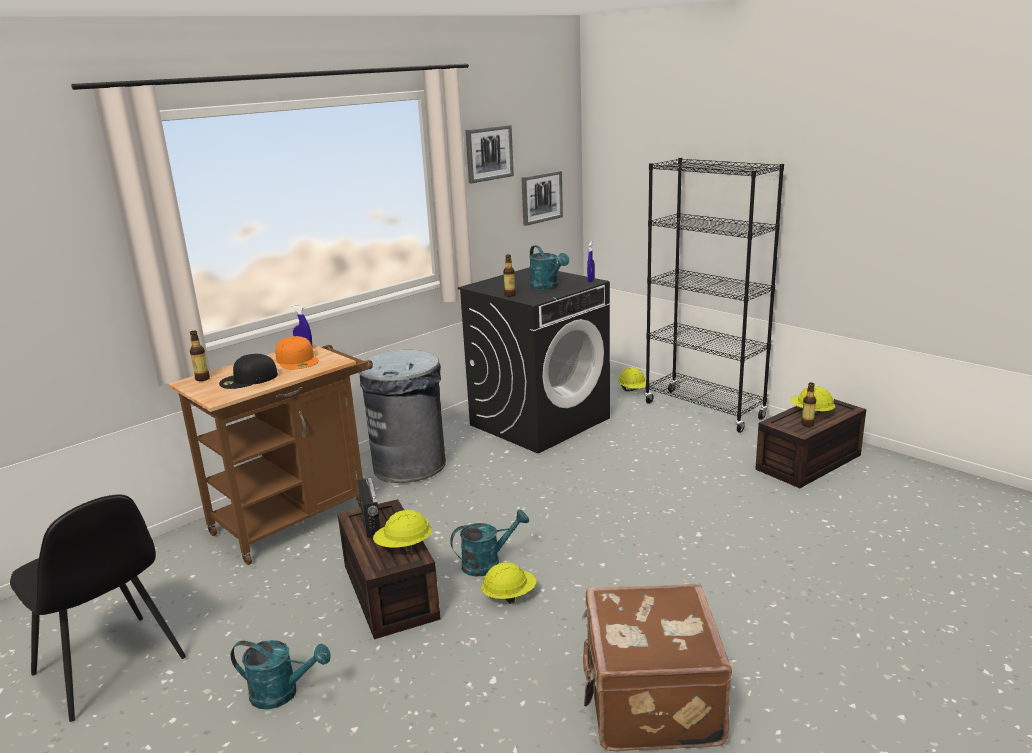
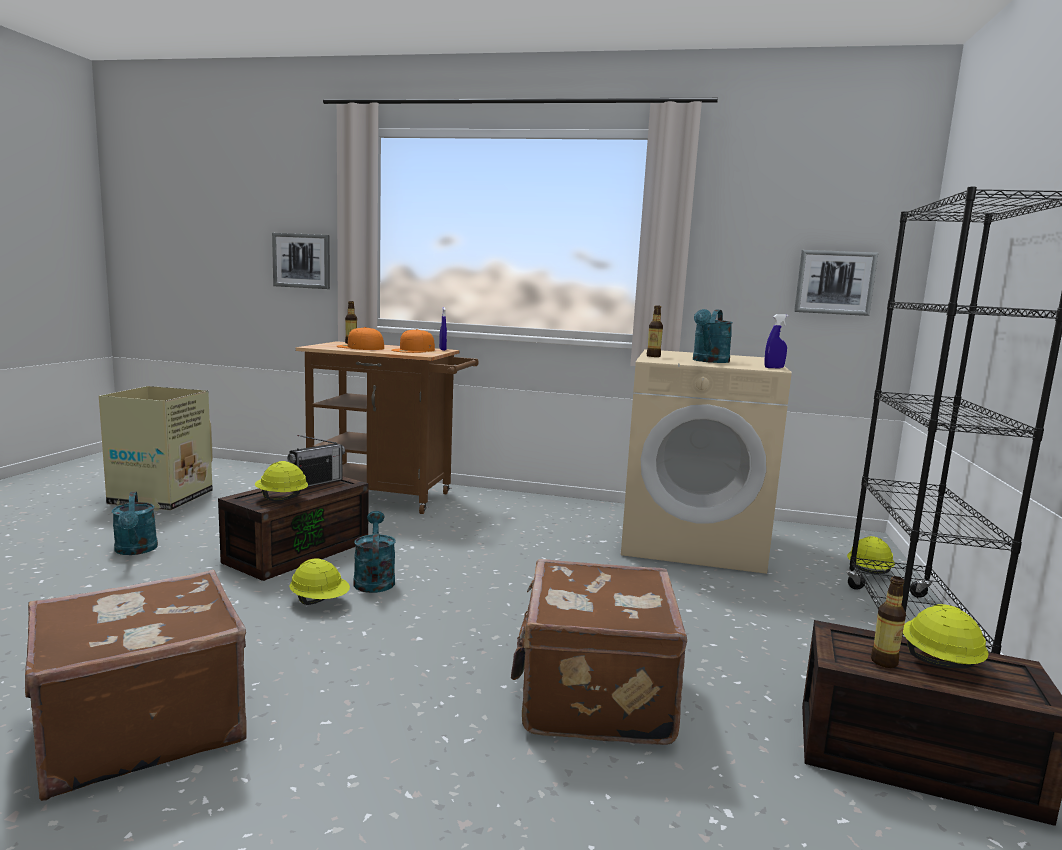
camera: 55 degrees right, 10 degrees down
(110, 668) = (160, 499): black chair -> cardboard box
(248, 379) = (359, 347): black cap -> orange cap
(410, 466) = (518, 511): grey trash can -> none
(487, 563) = (374, 579): turquoise watering can -> turquoise watering can turned 135 degrees counterclockwise
(489, 153) = (750, 212): picture -> picture (302, 261)
(540, 421) = (693, 541): black washing machine -> beige washing machine
(711, 522) = (592, 695): none -> brown suitcase

